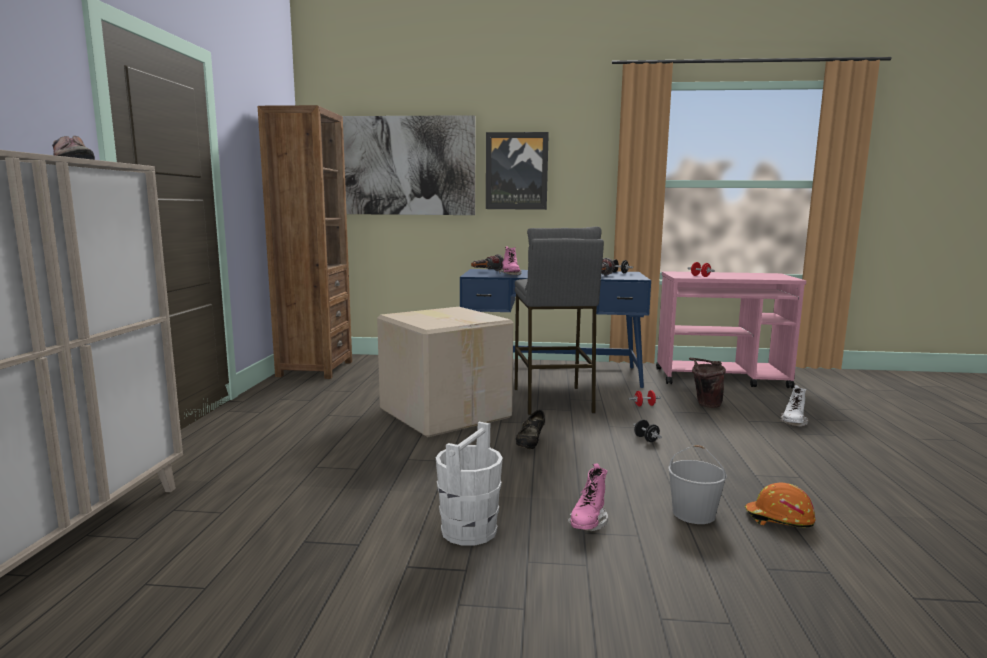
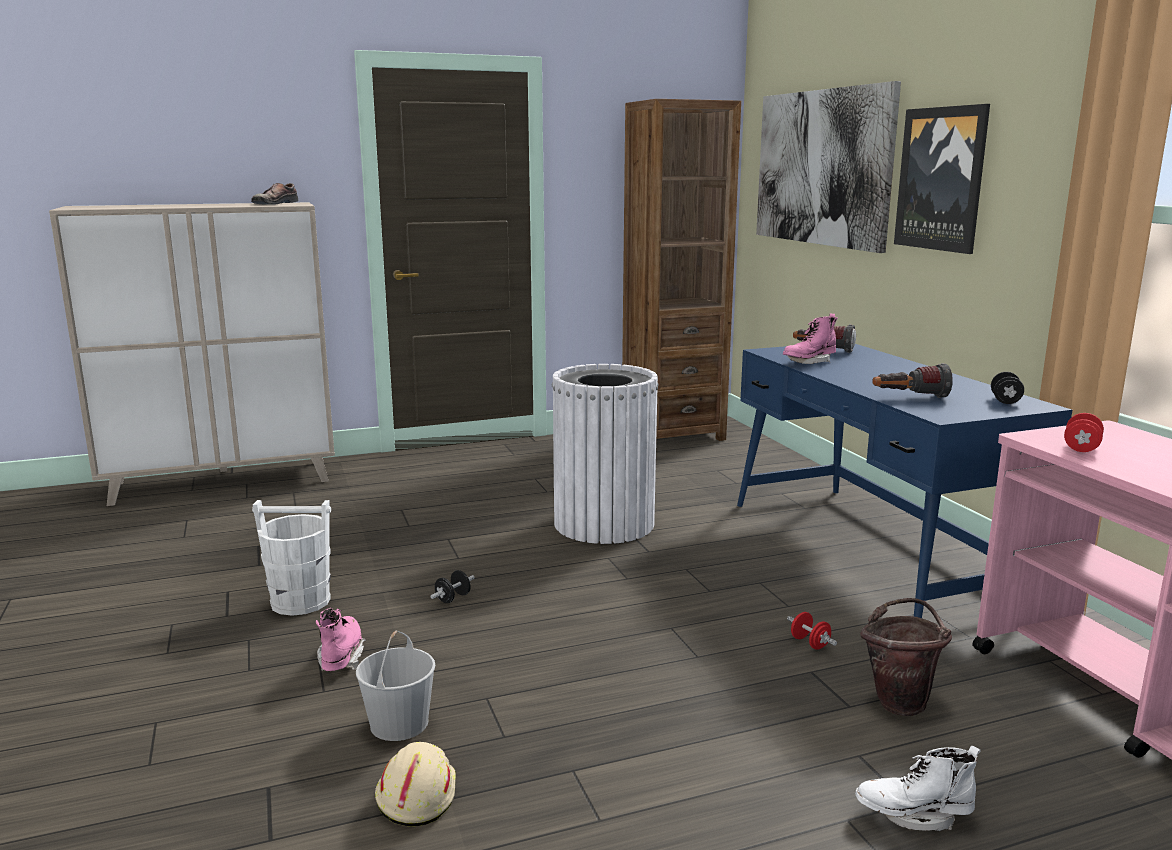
camera: 65 degrees right, 5 degrees up
(445, 412) = (604, 524): cardboard box -> white trash can
(530, 444) = (546, 588): black shoe -> none
(552, 400) = (736, 572): grey stool -> none
(588, 523) = (341, 657): pink boot -> pink boot turned 90 degrees clockwise
(646, 439) = (644, 662): black dumbbell -> black dumbbell (453, 598)
(778, 519) = (416, 795): orange hard hat -> beige hard hat

